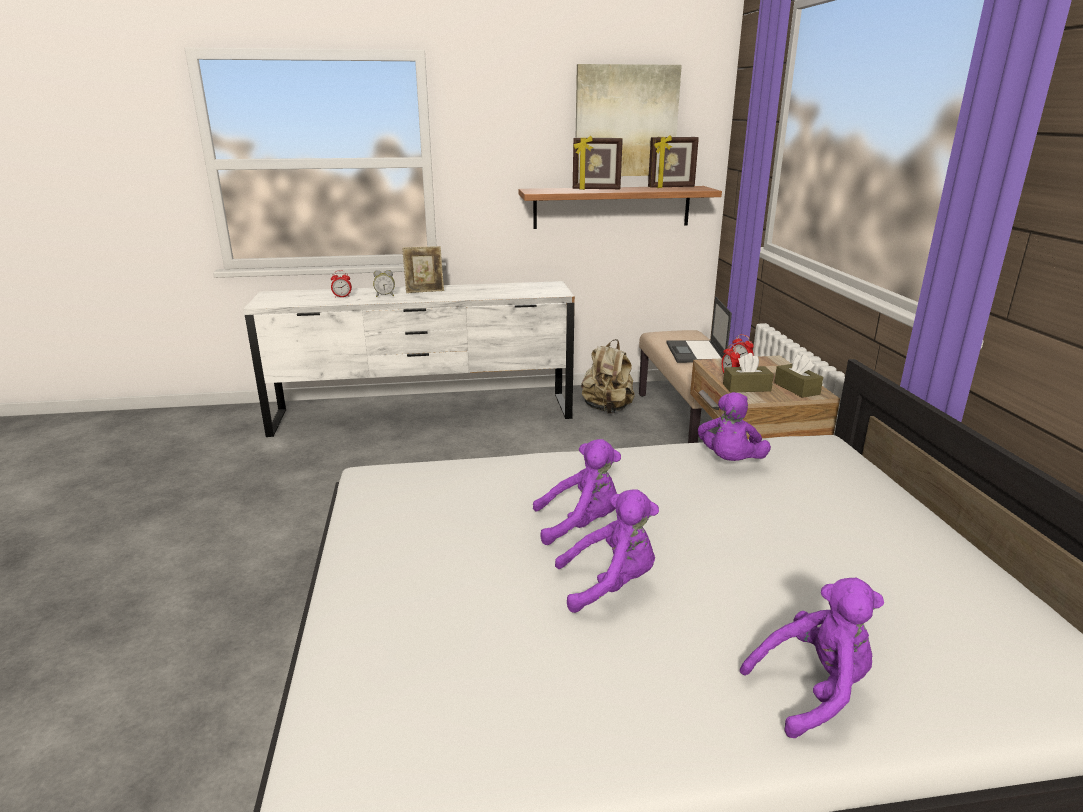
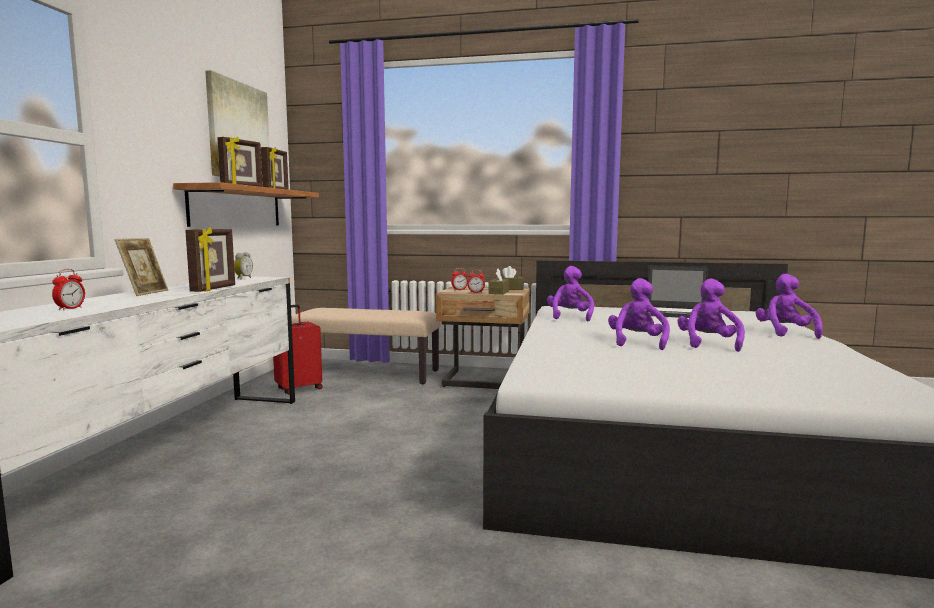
camera: 70 degrees left, 15 degrees down
(385, 296) = (124, 300): alarm clock -> alarm clock (242, 278)
(461, 298) = (214, 289): none -> picture frame
(607, 409) = (299, 389): beige backpack -> red suitcase
(696, 352) = (365, 311): laptop -> laptop (676, 313)
(729, 462) = (569, 317): purple plush toy -> purple plush toy turned 120 degrees counterclockwise

